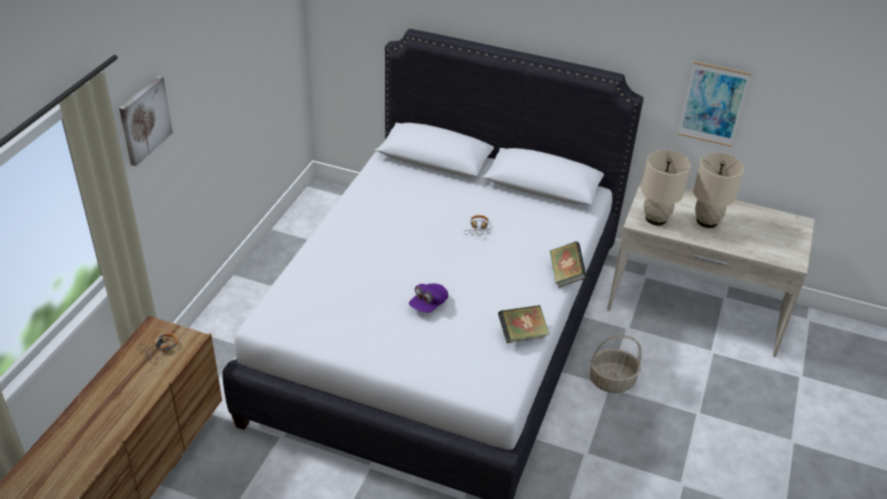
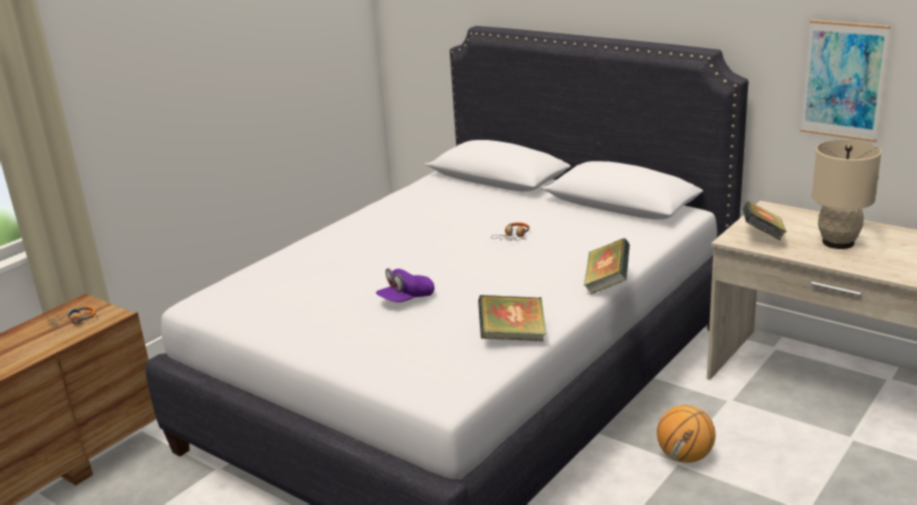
camera: 20 degrees right, 15 degrees down
(144, 120) = (110, 63): picture -> none
(612, 381) = (685, 457): basket -> basketball
(656, 218) = (762, 237): beige table lamp -> book

